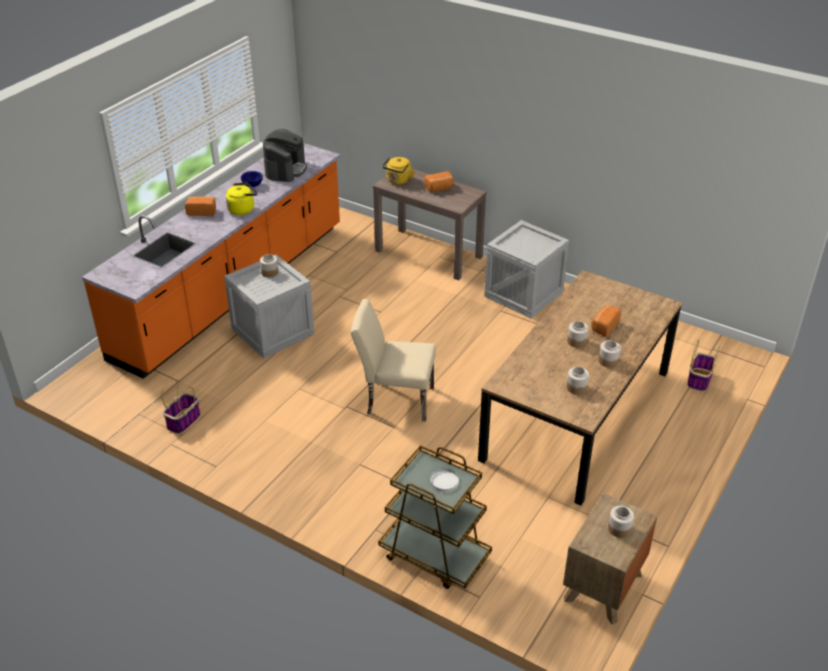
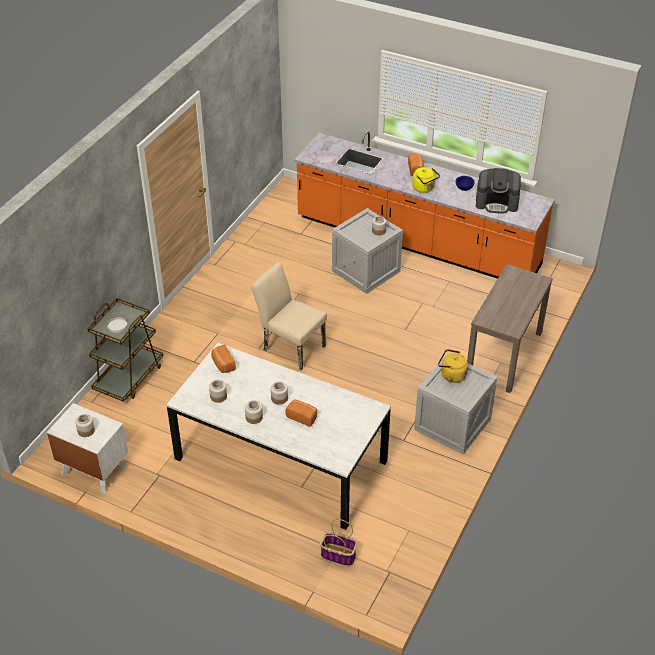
camera: 85 degrees right, 5 degrees up
(184, 420) = (258, 243): basket -> none
(394, 399) = (290, 346): beige chair -> beige chair turned 60 degrees counterclockwise
(398, 181) = (519, 279): yellow kettle -> yellow kettle (451, 375)
(439, 188) = (513, 306): bread -> bread (223, 364)
(577, 415) = (280, 460): brown dining table -> white dining table
(603, 587) = (94, 469): brown nightstand -> white nightstand

